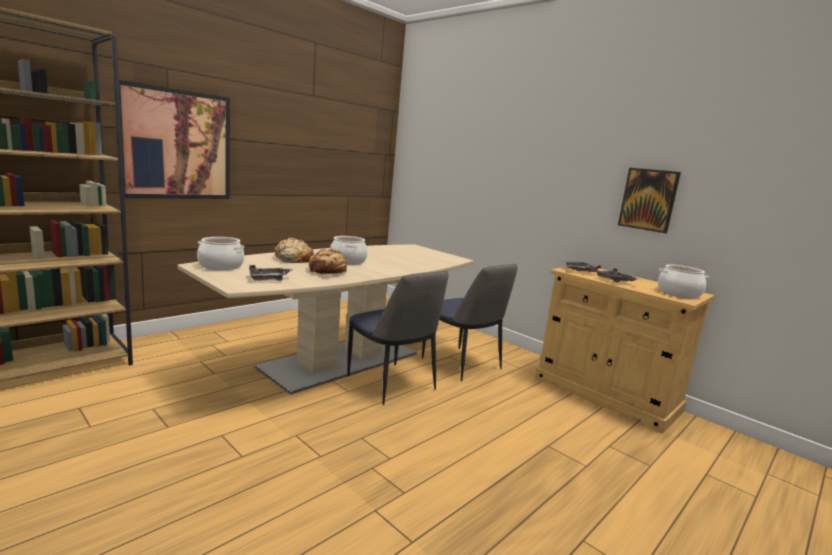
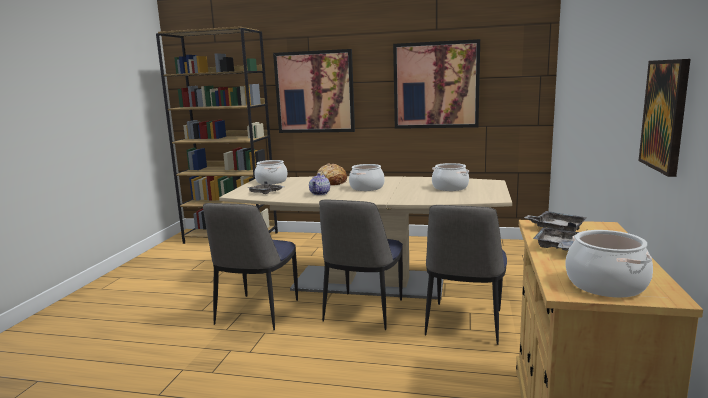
camera: 60 degrees right, 0 degrees up
(311, 153) = (436, 85): none -> picture
(312, 427) = (256, 313): none -> chair
(328, 272) = (320, 193): bread -> teapot
(406, 254) = (450, 188): none -> cooking pot

